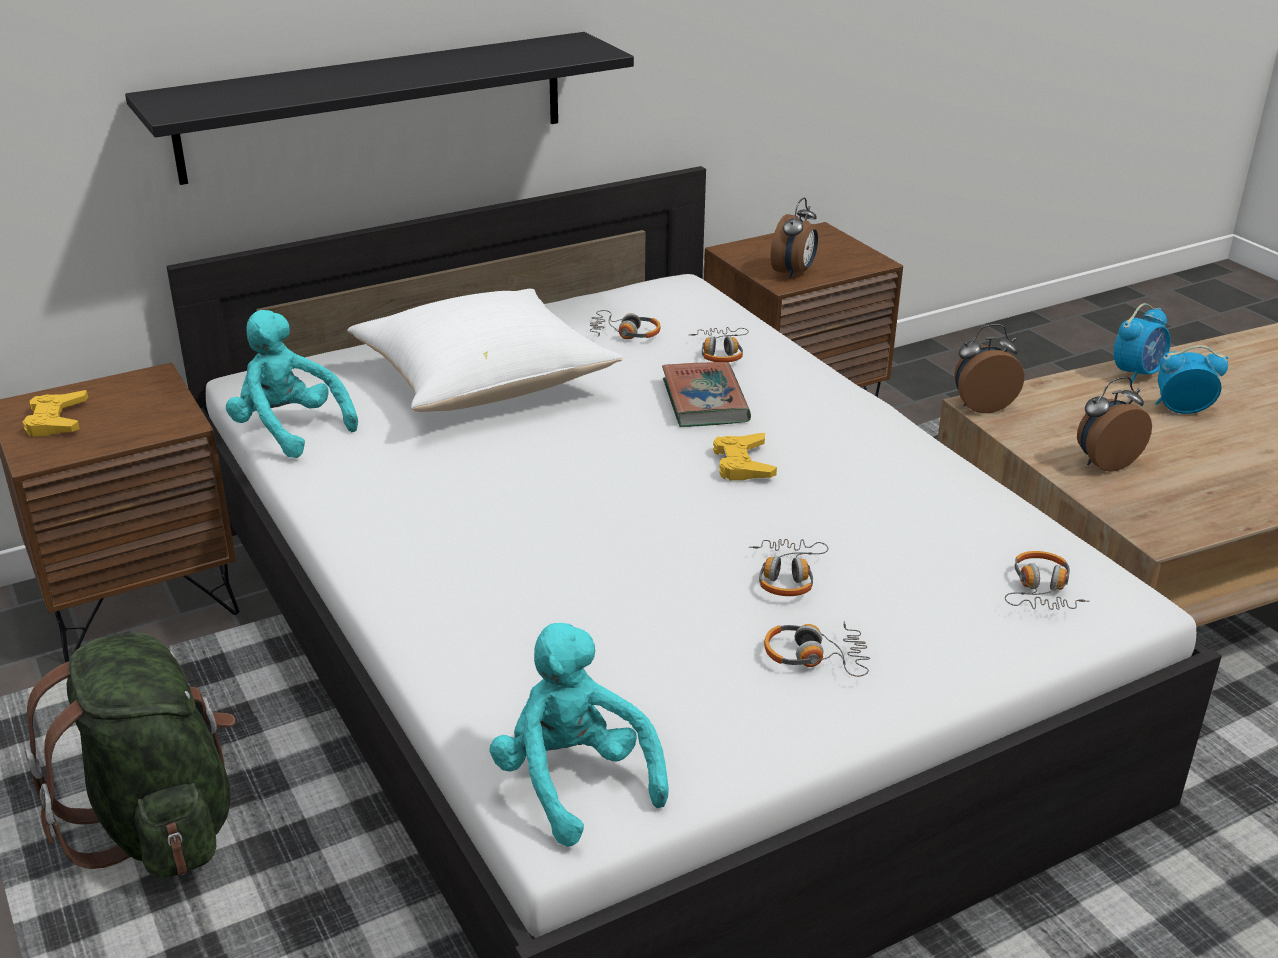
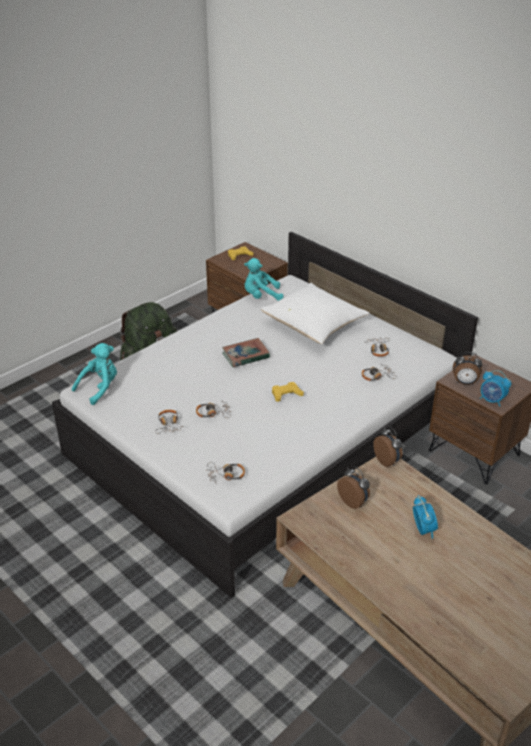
camera: 75 degrees right, 5 degrees up
(289, 429) = (261, 296): turquoise plush toy -> turquoise plush toy turned 120 degrees counterclockwise
(375, 106) = (361, 216): black shelf -> none
(705, 401) = (331, 378): book -> book (245, 355)
(1137, 374) = (455, 514): alarm clock -> alarm clock (492, 400)

